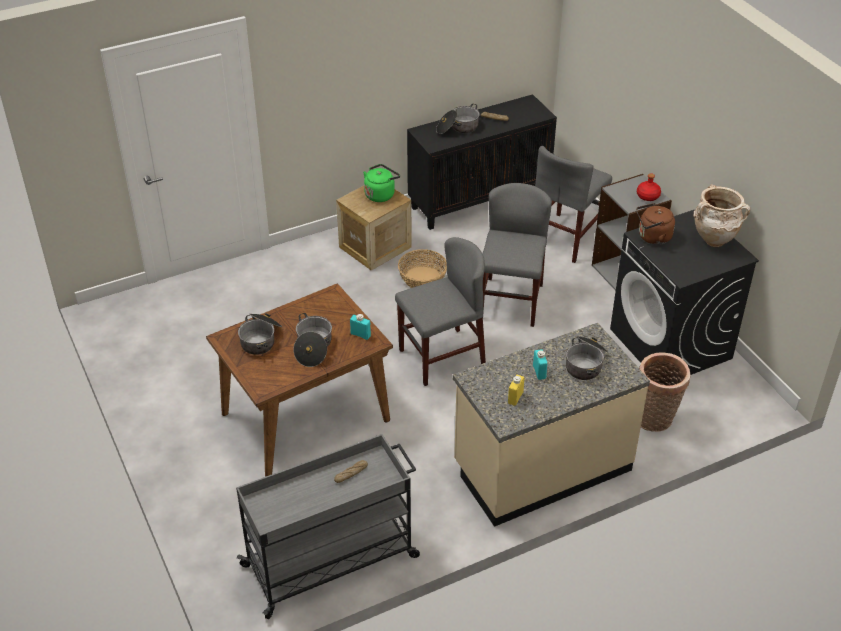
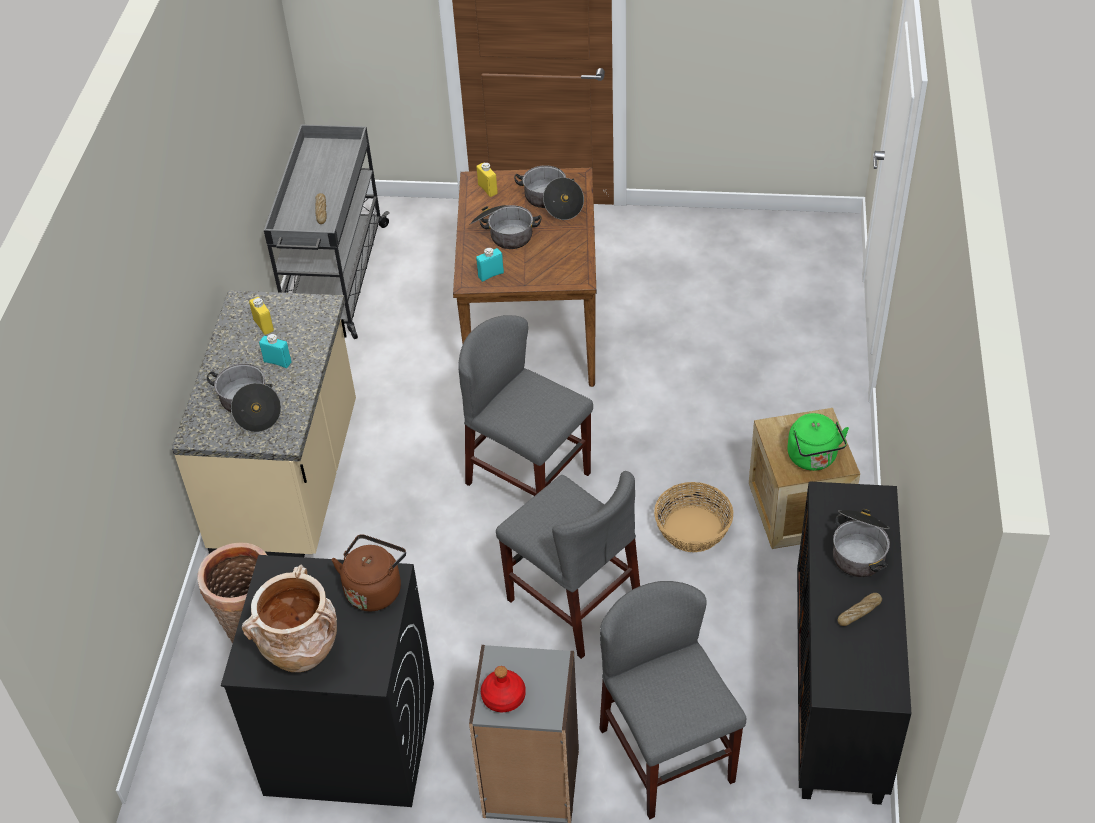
camera: 125 degrees right, 5 degrees up
(268, 378) = (487, 189): none -> yellow bottle
(441, 357) = (528, 478): grey chair -> grey chair turned 120 degrees clockwise

